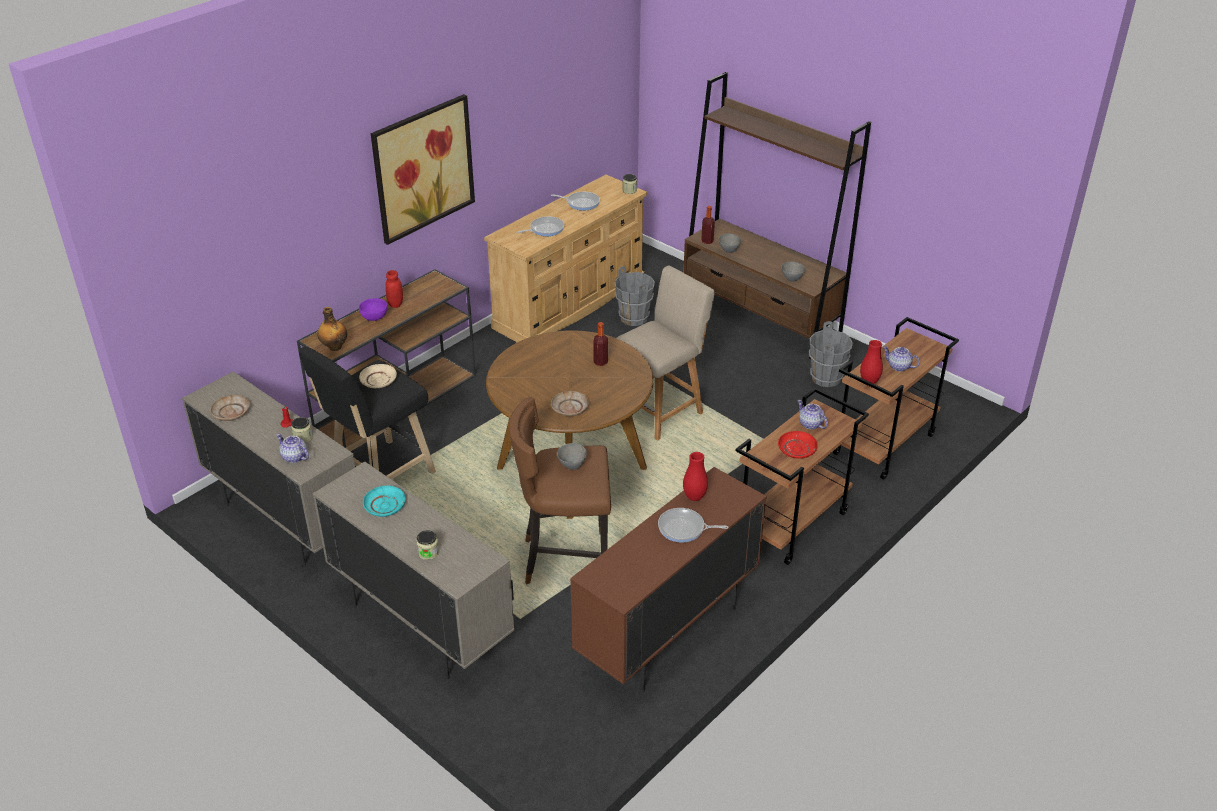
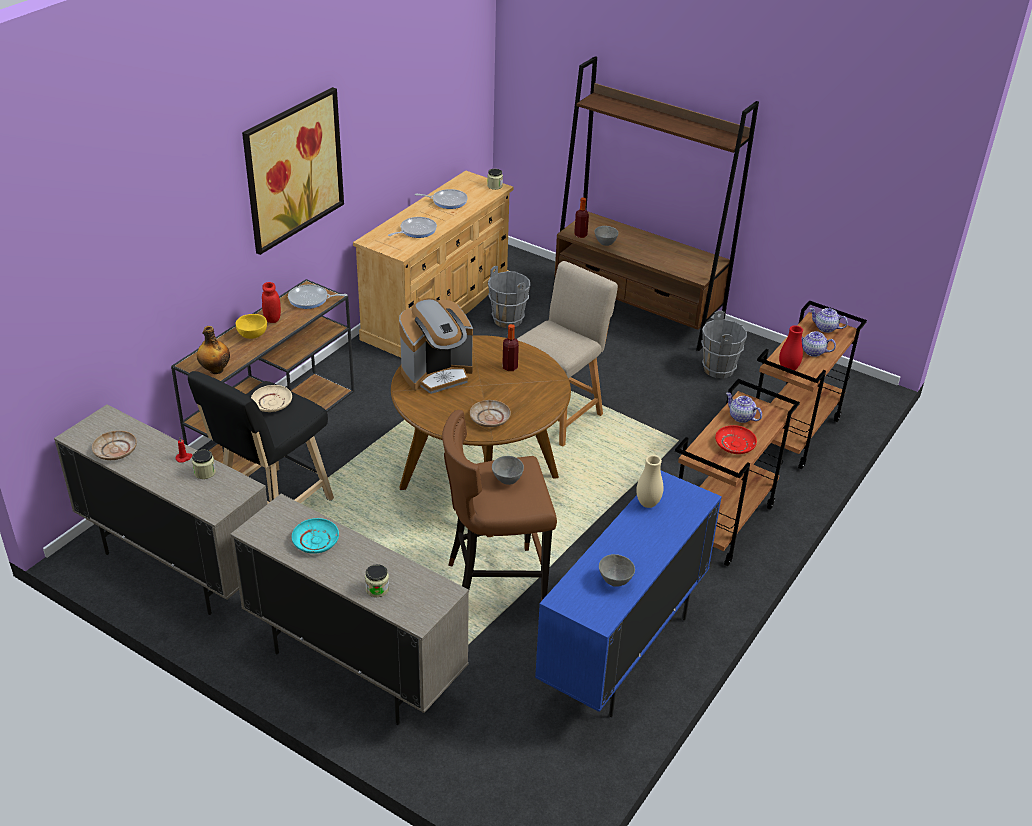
camera: 10 degrees left, 0 degrees up
(294, 457) = (199, 495): teapot -> teapot (825, 328)
(374, 317) = (252, 335): purple bowl -> yellow bowl
(532, 364) = (437, 374): none -> coffee machine
(667, 635) = (622, 653): brown cabinet -> blue cabinet
(684, 528) = (646, 538): frying pan -> frying pan (310, 299)
(694, 497) = (648, 504): red vase -> beige vase
(791, 279) = (676, 269): grey bowl -> grey bowl (614, 581)

